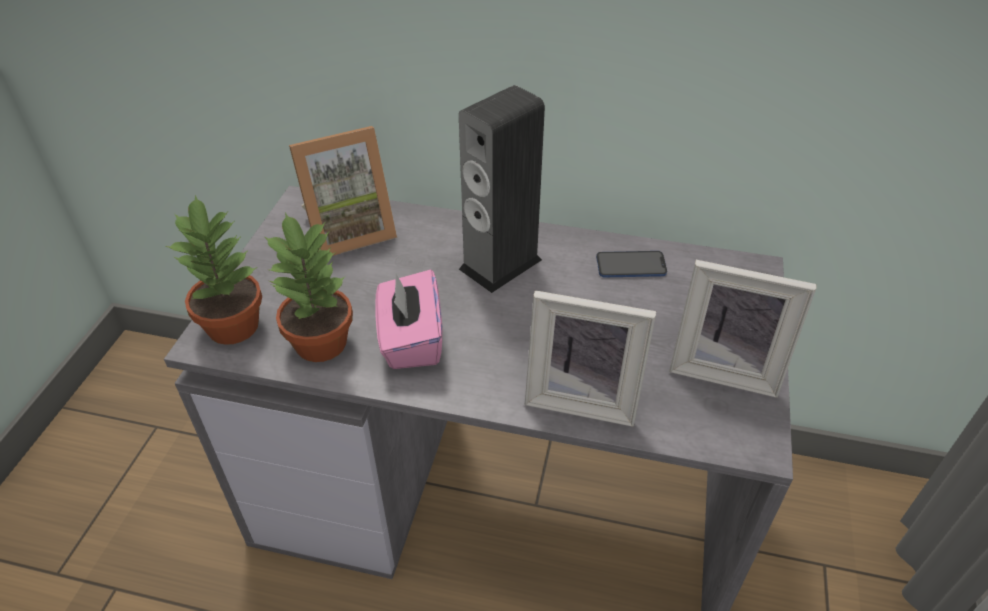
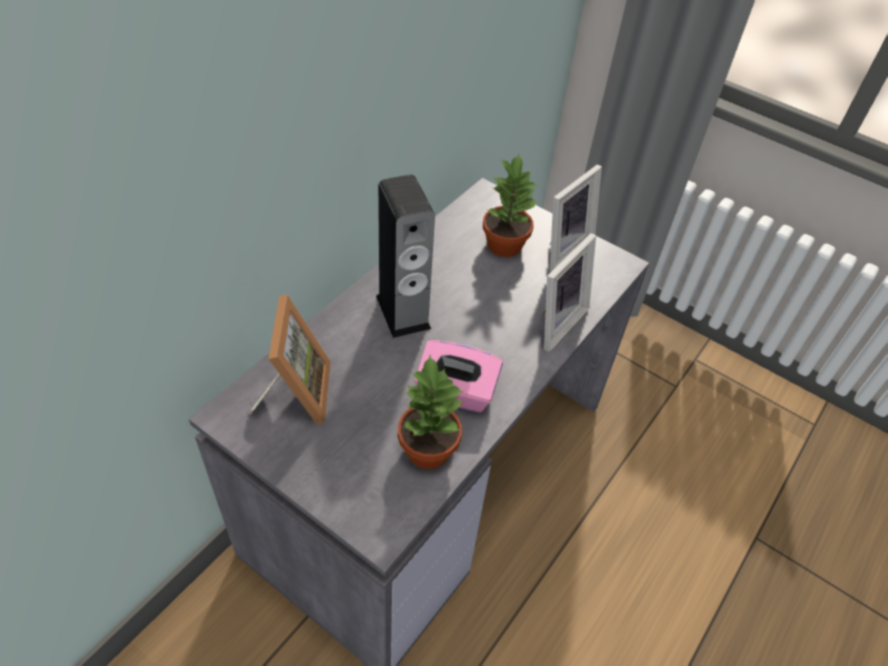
camera: 70 degrees left, 5 degrees up
(234, 325) = (372, 507): potted plant -> potted plant (504, 244)
(631, 266) = (448, 246): phone -> none

